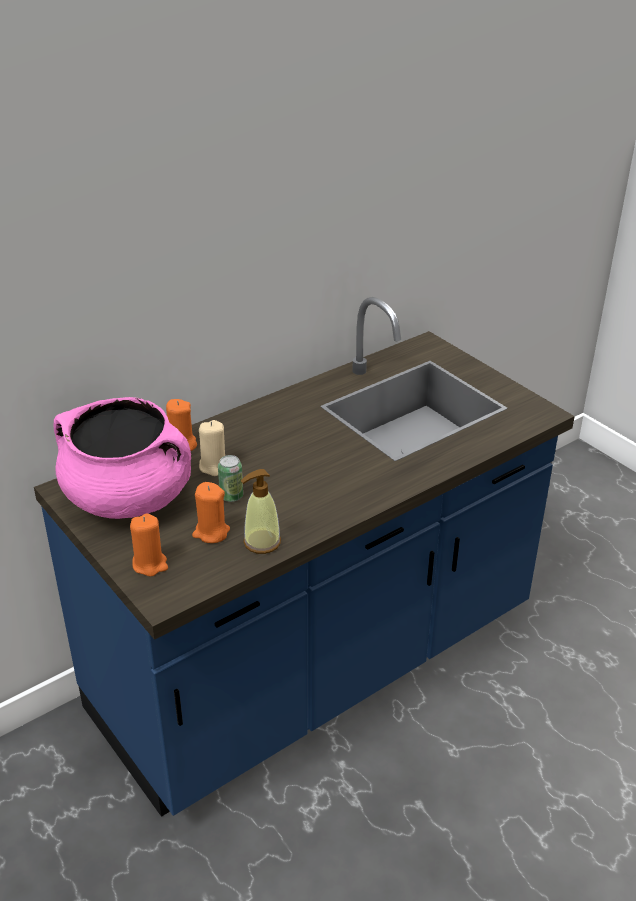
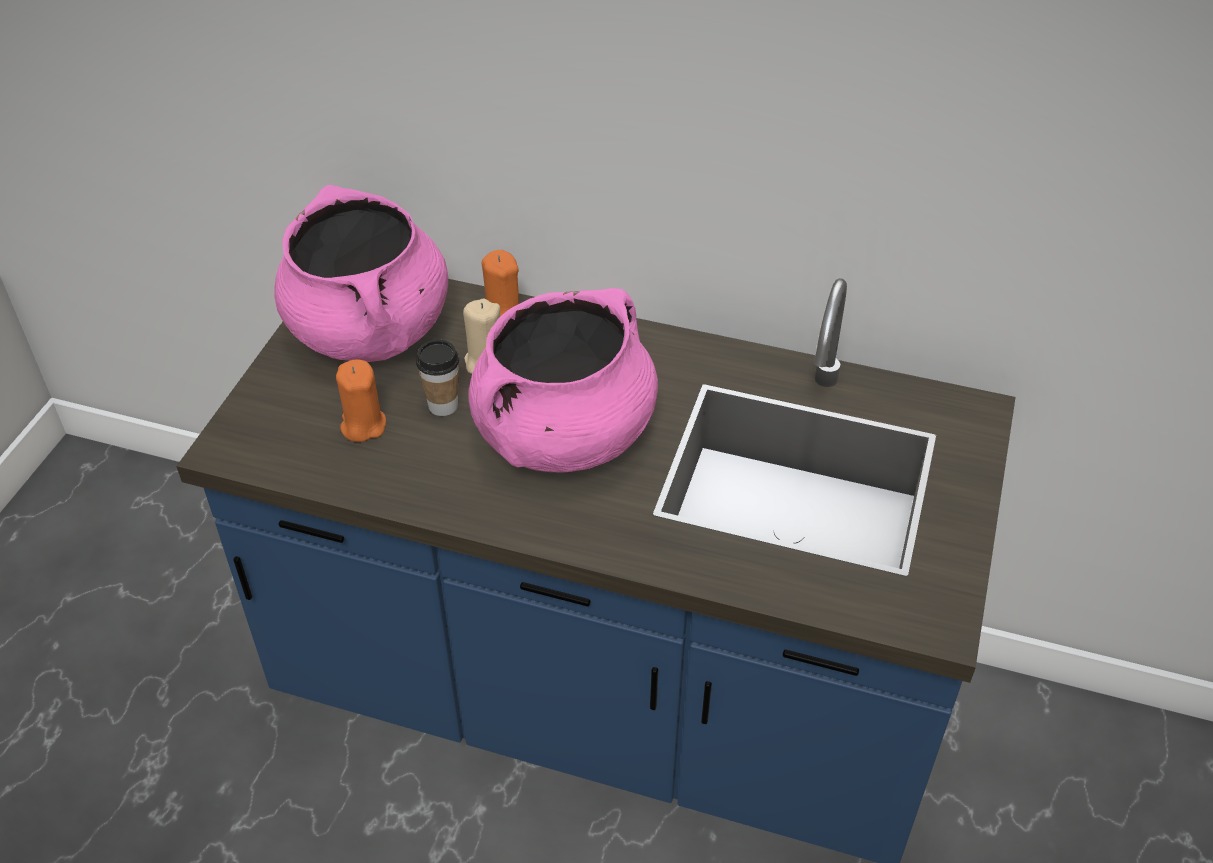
camera: 55 degrees right, 10 degrees up
(150, 564) = (272, 408): orange candle -> none
(231, 496) = (443, 405): can -> cup
(261, 542) = (379, 476): soap dispenser -> none
(306, 464) = (564, 435): none -> pink cooking pot

